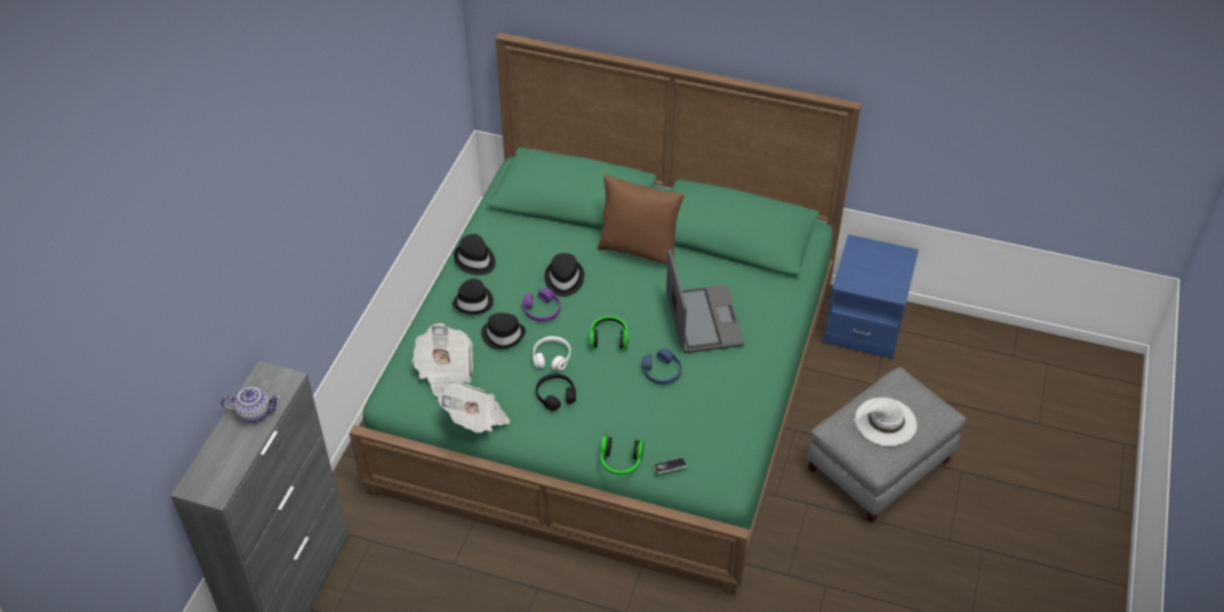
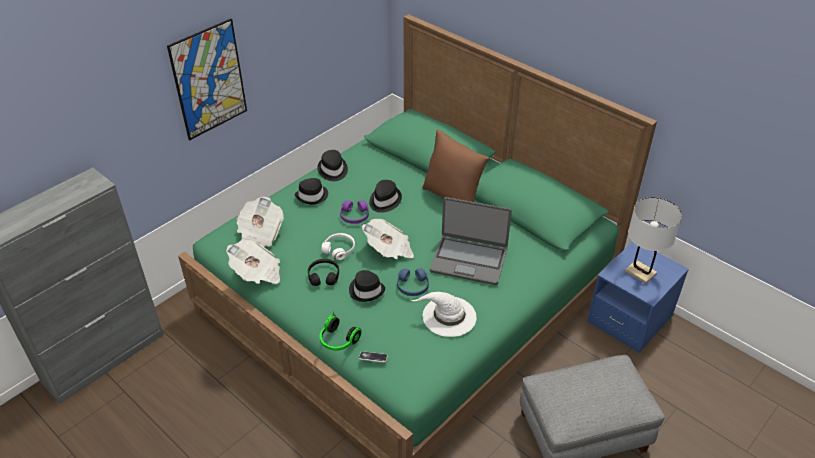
camera: 25 degrees right, 5 degrees down
(255, 413) = (60, 198): teapot -> none
(335, 202) = (209, 80): none -> picture
(503, 335) = (316, 223): black hat -> black hat (366, 290)
(609, 338) = (389, 250): headphones -> newspaper
(703, 320) = (469, 260): laptop -> laptop turned 90 degrees clockwise
(874, 270) = (640, 272): none -> white table lamp
(885, 422) = (586, 392): white hat -> white hat (448, 316)

